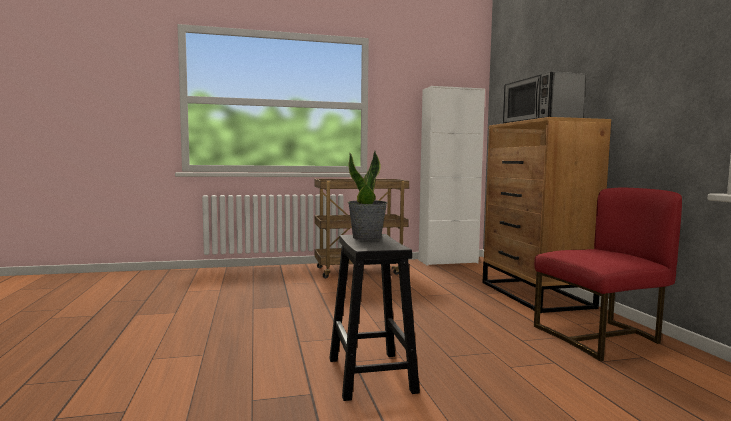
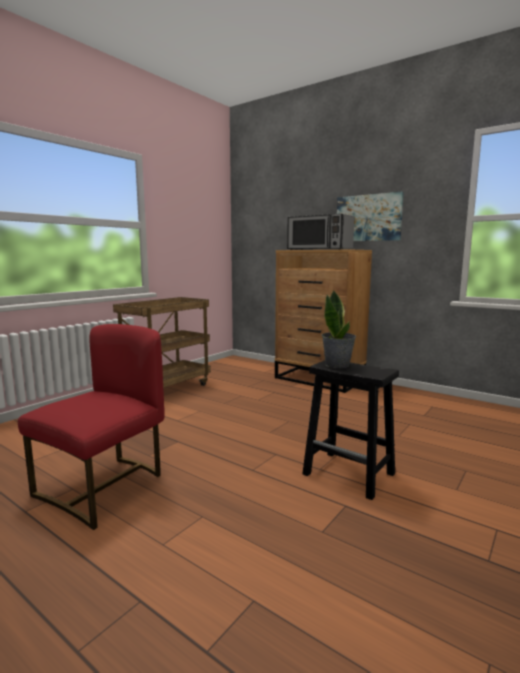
camera: 40 degrees left, 5 degrees up
(448, 261) = (218, 364): white cabinet -> none
(600, 337) = (398, 400): red chair -> red chair (104, 487)
(612, 75) = (368, 218): none -> picture

